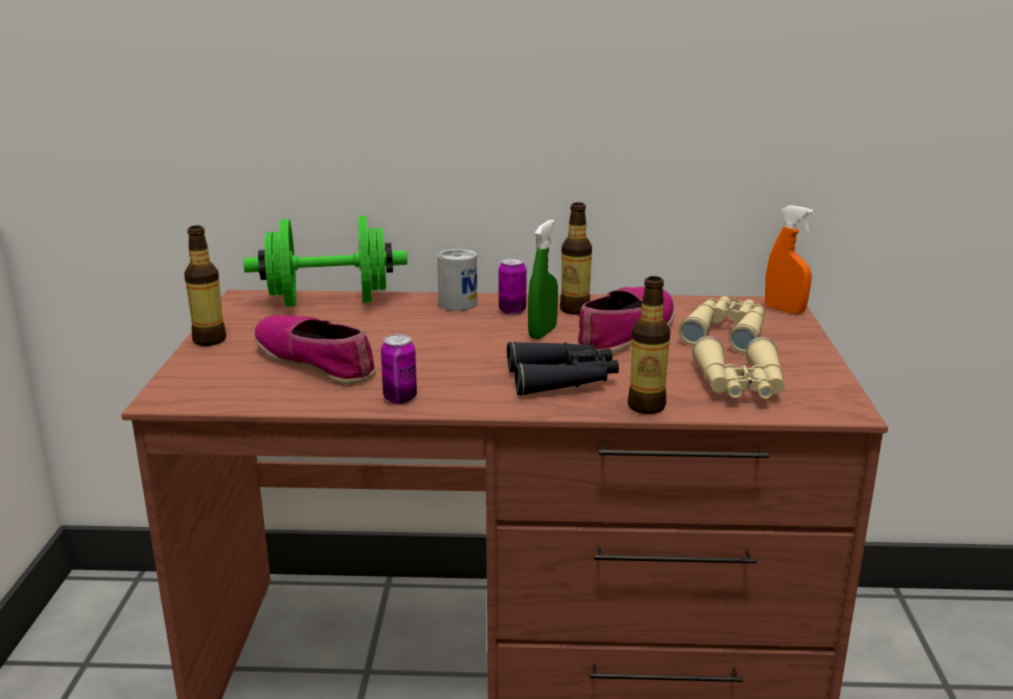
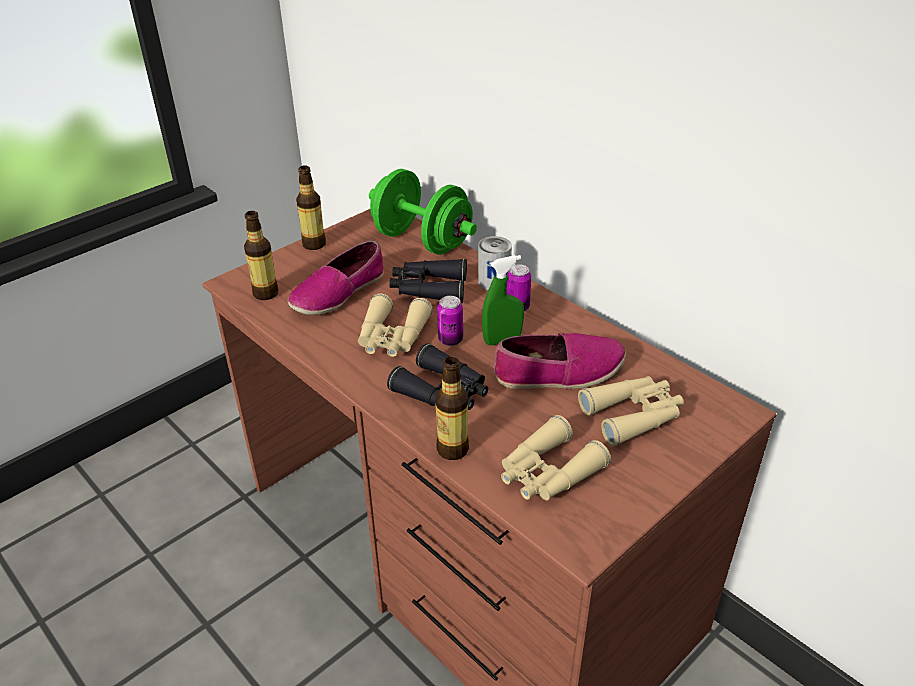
camera: 45 degrees right, 15 degrees up
(316, 361) = (338, 292): shoe -> shoe turned 135 degrees counterclockwise
(400, 398) = (331, 351): can -> can (450, 340)
(405, 327) = (428, 289): none -> black binoculars
(441, 367) = (392, 337): none -> beige binoculars
(575, 309) = (562, 329): bottle -> bottle (265, 293)
(784, 310) = (729, 419): orange spray bottle -> none

